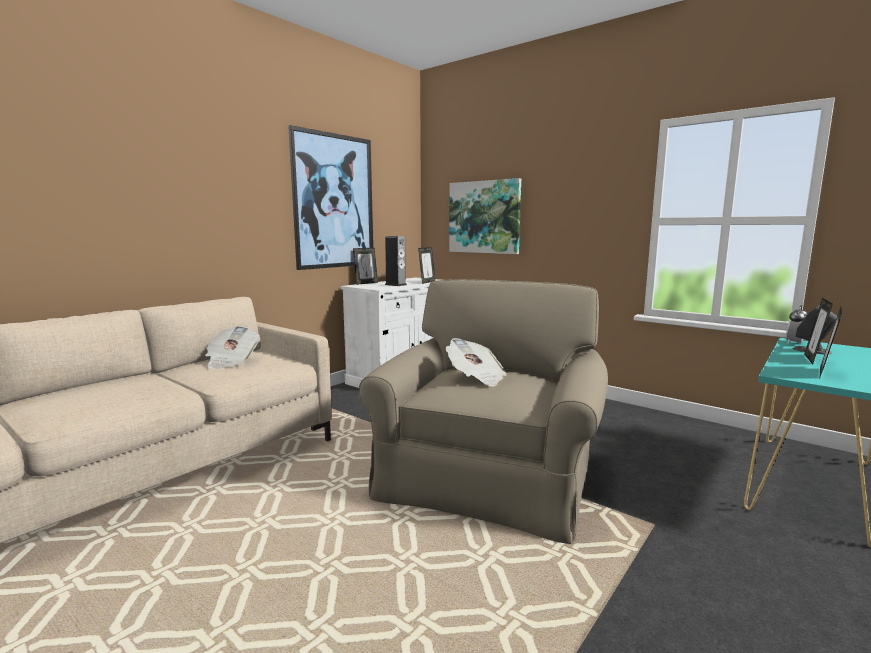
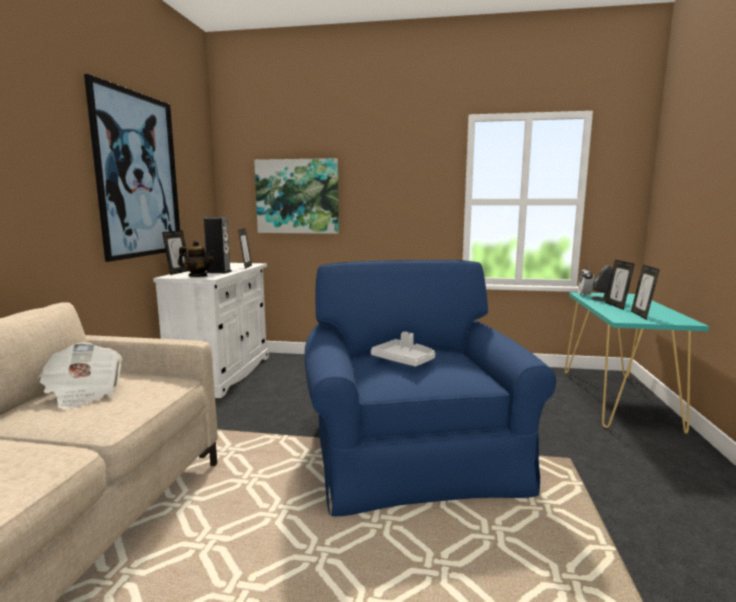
camera: 30 degrees left, 0 degrees up
(372, 287) = (198, 276): none -> teapot
(476, 378) = (404, 360): newspaper -> white tray
(490, 471) = (411, 450): beige armchair -> blue armchair

